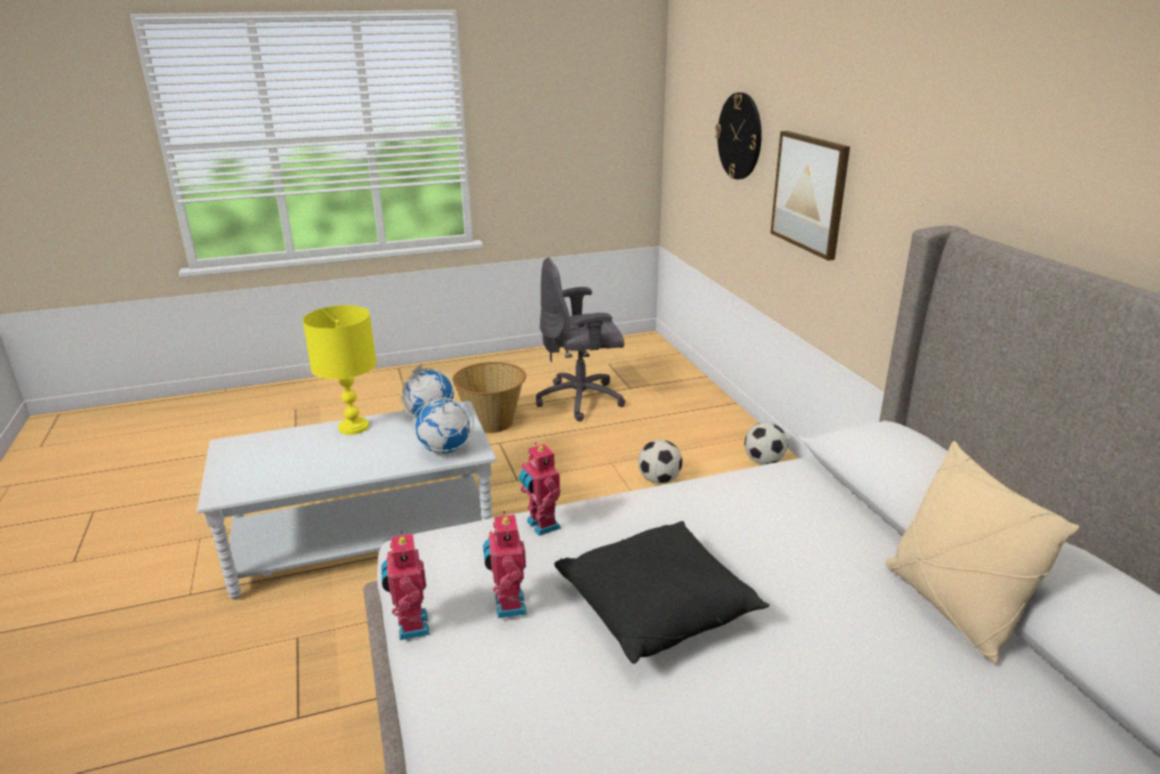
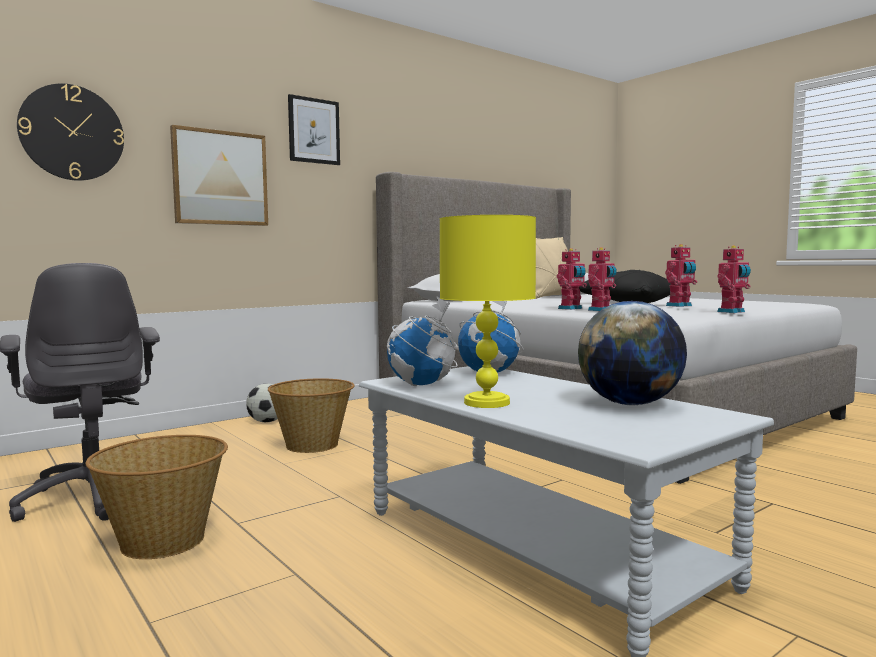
camera: 110 degrees left, 20 degrees down
(288, 472) = (630, 404): none -> globe
(589, 513) = (571, 308): none -> toy robot
(659, 480) = (313, 445): football -> basket
(903, 140) = (314, 131): none -> picture

